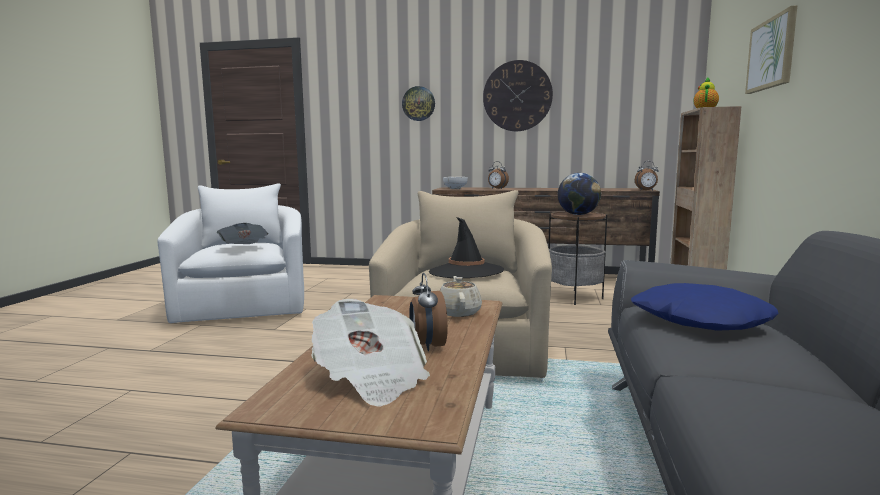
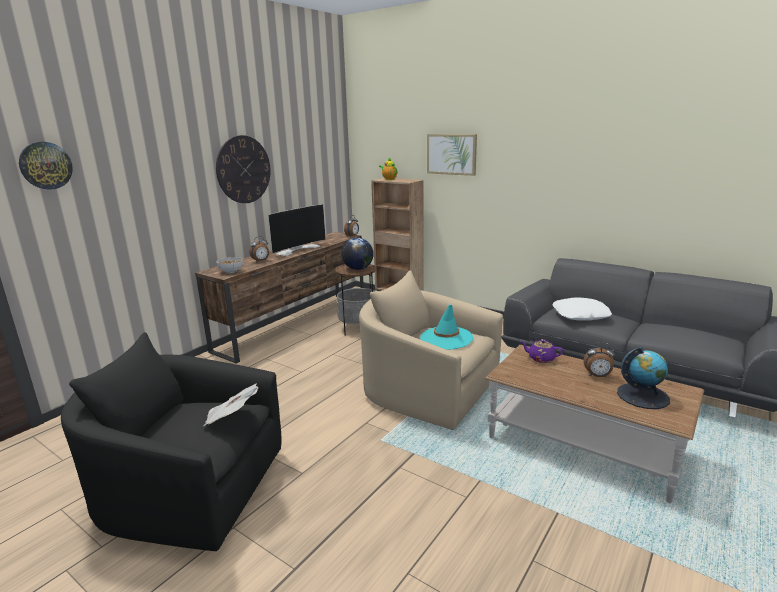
camera: 65 degrees left, 10 degrees up
(245, 305) = (188, 489): white armchair -> black armchair
(371, 379) = (642, 395): newspaper -> globe
(418, 103) = (153, 186): wall clock -> wall clock (45, 165)
(458, 312) = (541, 358): beige teapot -> purple teapot
(466, 271) = (446, 338): black hat -> turquoise hat
(555, 189) = (297, 249): none -> television
(699, 320) = (580, 315): blue pillow -> white pillow

